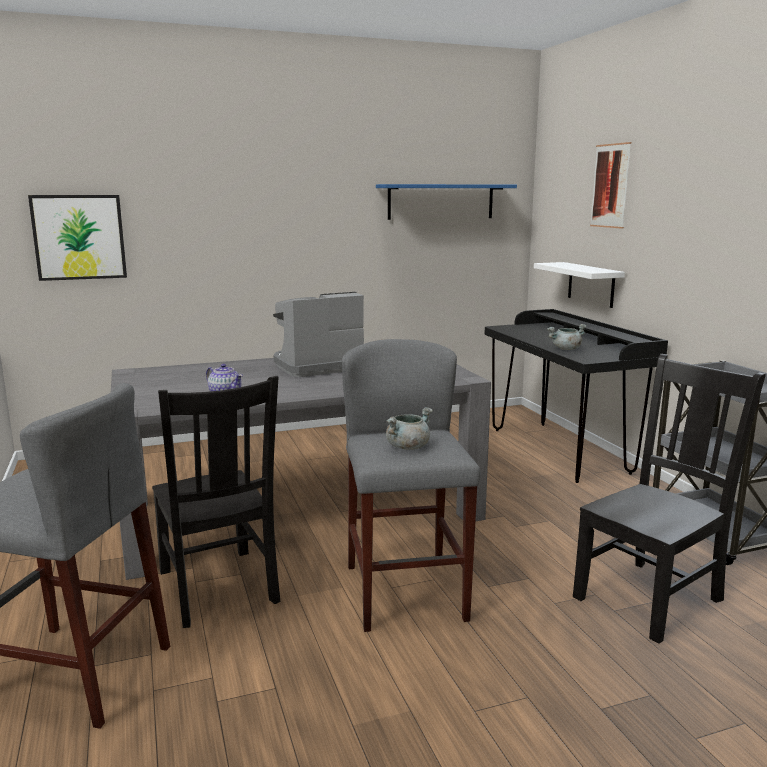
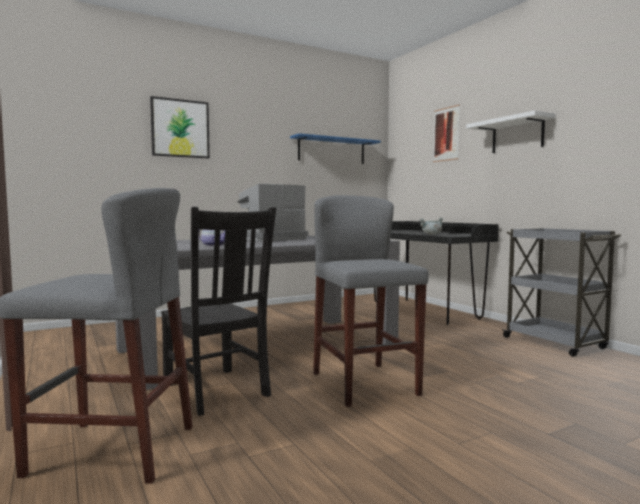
camera: 10 degrees left, 10 degrees down
(79, 237) = (78, 157): picture -> picture (180, 128)
(407, 446) = (371, 261): grey cooking pot -> none
(591, 284) = (436, 199): white shelf -> white shelf (517, 135)
(651, 597) = (537, 374): black chair -> none

